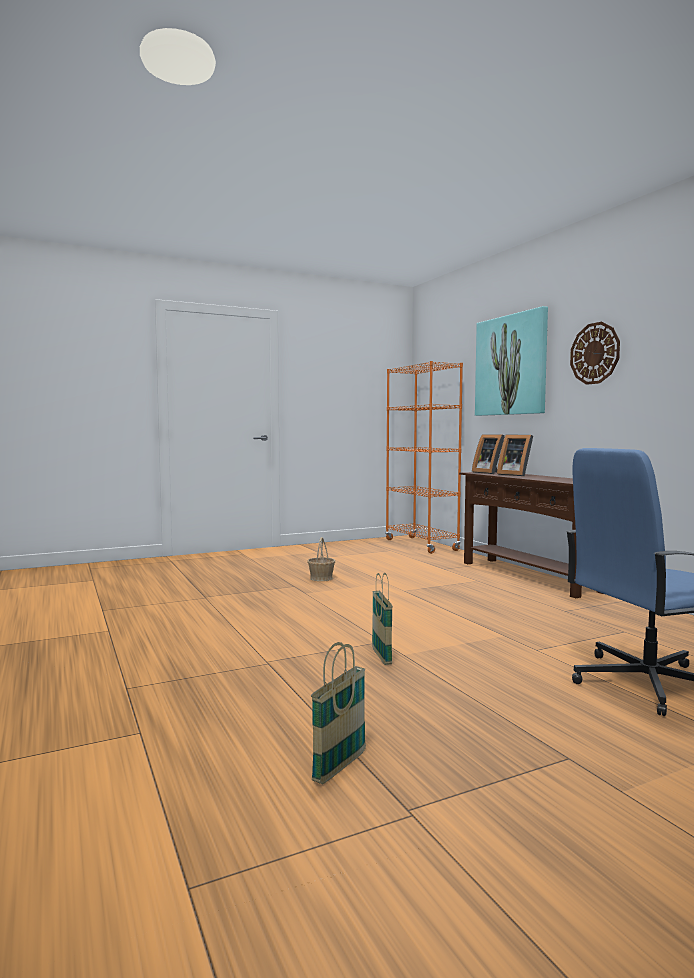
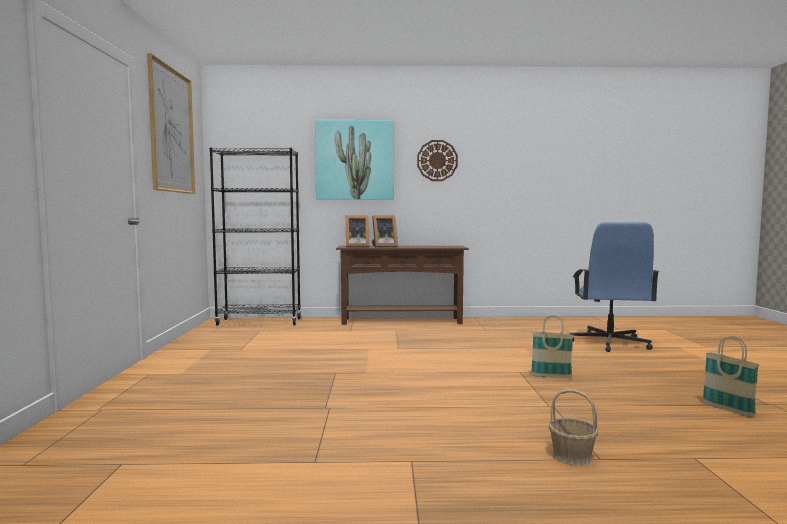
camera: 65 degrees left, 0 degrees up
(321, 578) = (322, 362): basket -> basket (572, 456)
(341, 359) = (171, 130): none -> picture
(421, 545) = (259, 322): orange bookcase -> black bookcase

